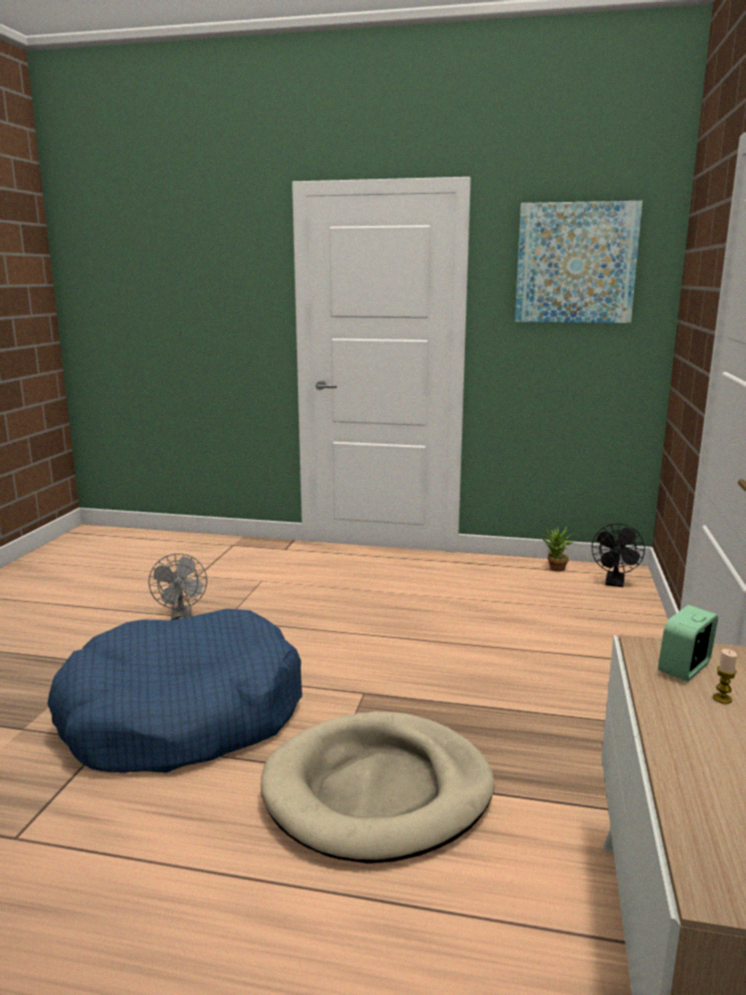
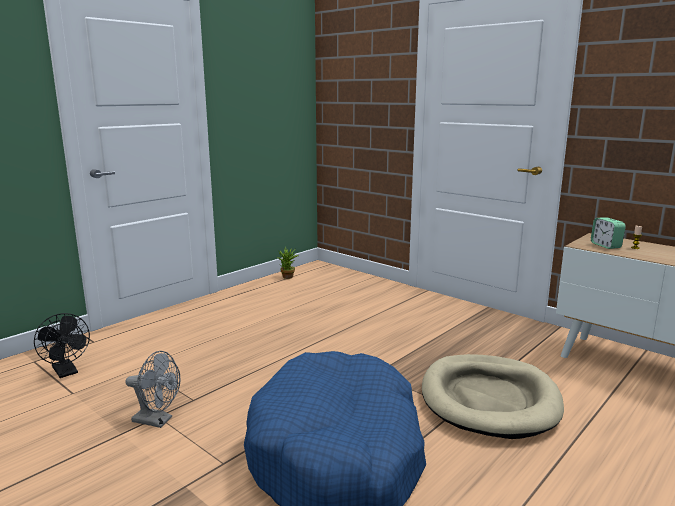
camera: 60 degrees left, 0 degrees up
(576, 263) = (267, 63): picture -> none
(615, 583) = (326, 272): black fan -> black fan (67, 372)

